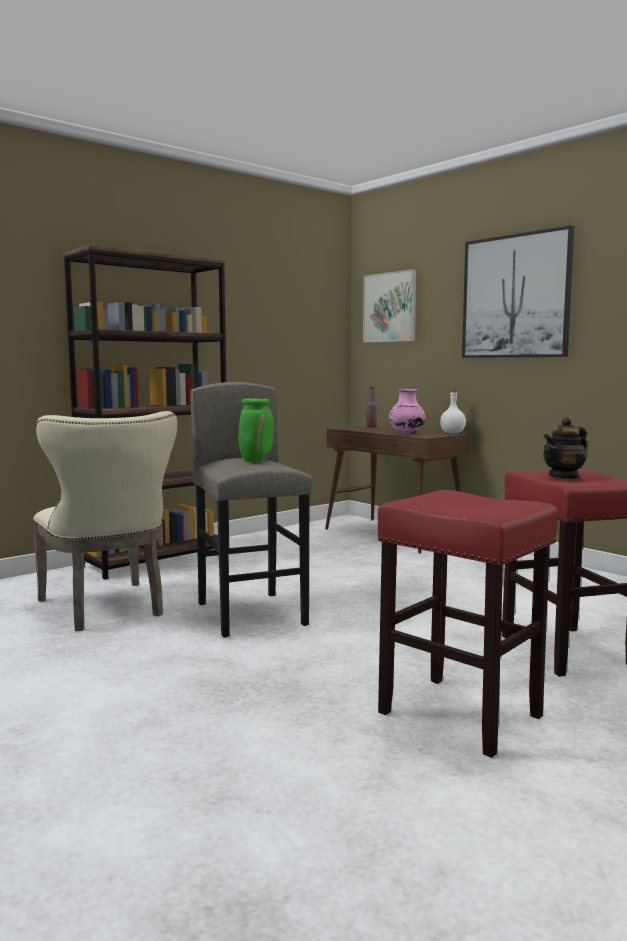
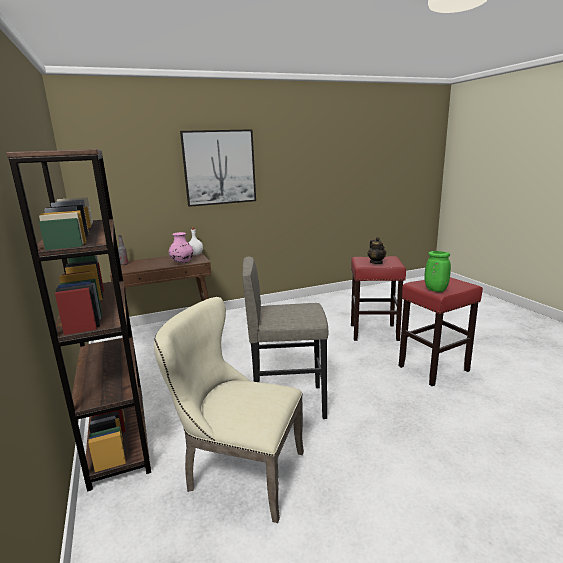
camera: 70 degrees left, 10 degrees up
(107, 609) = (238, 472): beige chair -> beige chair turned 150 degrees counterclockwise
(256, 461) = (289, 308): green vase -> green vase (435, 290)
(389, 307) = (111, 173): picture -> none

